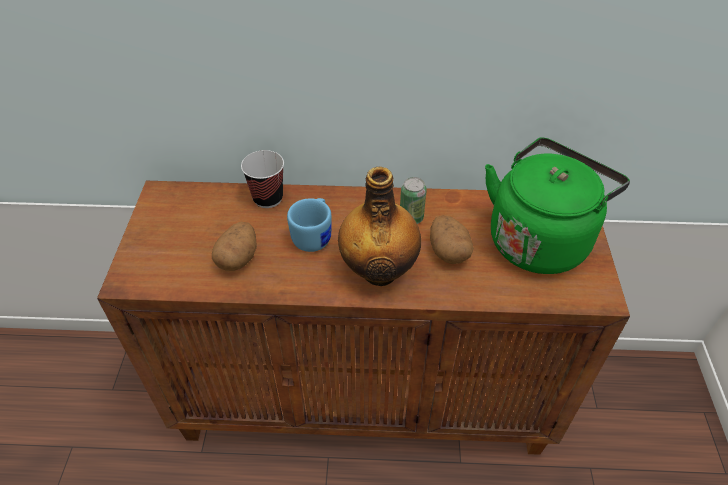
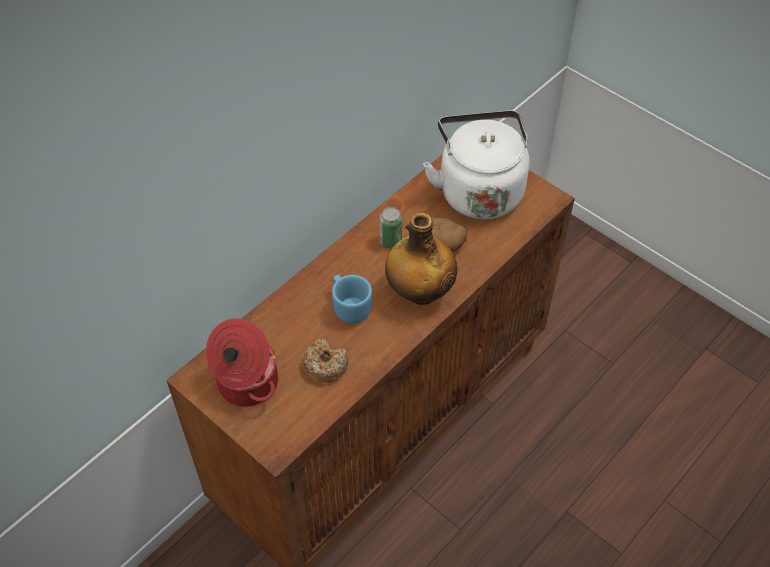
camera: 50 degrees left, 5 degrees up
(178, 223) = (246, 383): none -> cooking pot
(238, 258) = (325, 365): potato -> donut
(268, 198) = (280, 311): cup -> none
(540, 239) = (478, 190): green kettle -> white kettle

